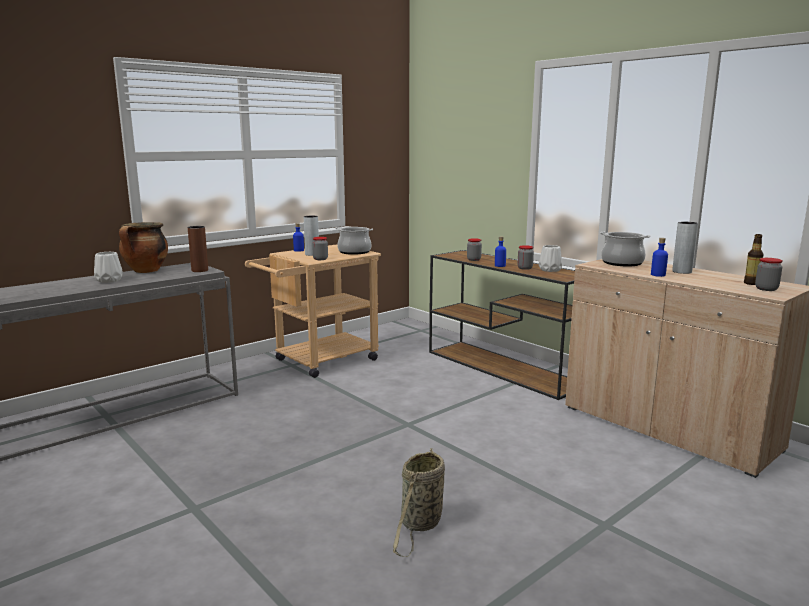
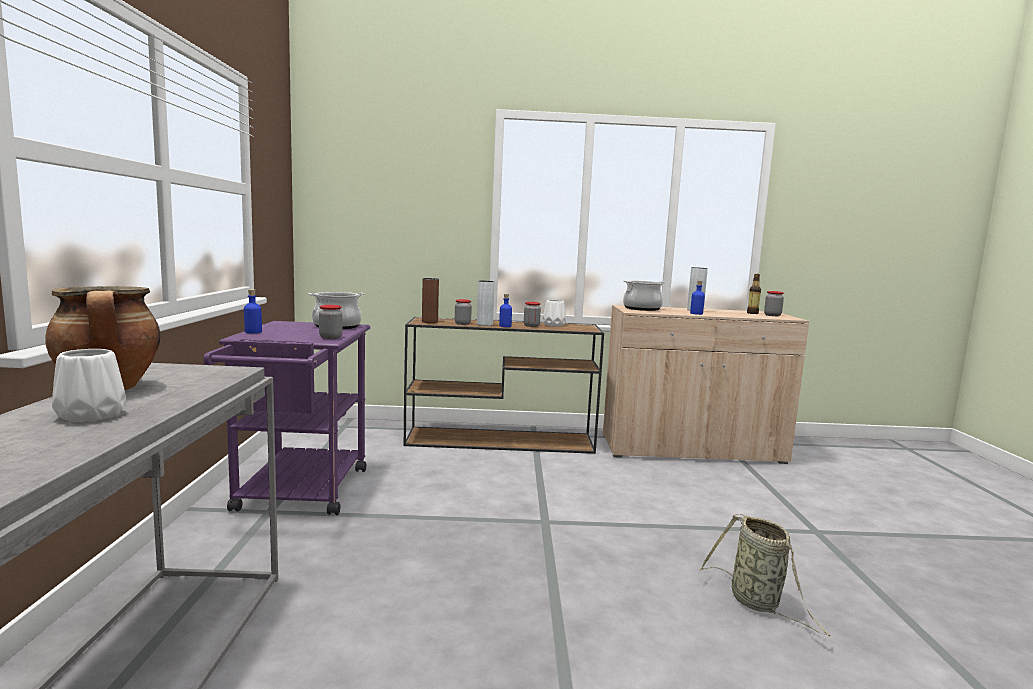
camera: 50 degrees left, 5 degrees down
(200, 270) = (219, 372): brown vase -> brown vase (429, 322)
(312, 254) = (294, 334): grey vase -> grey vase (484, 324)
(319, 361) = (299, 495): beige cart -> purple cart

